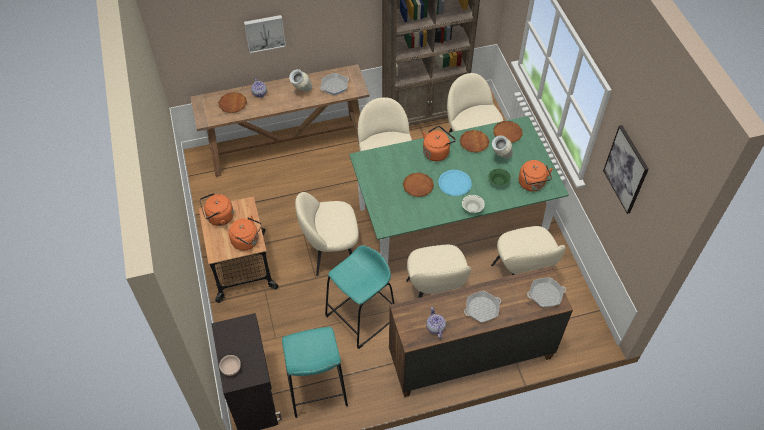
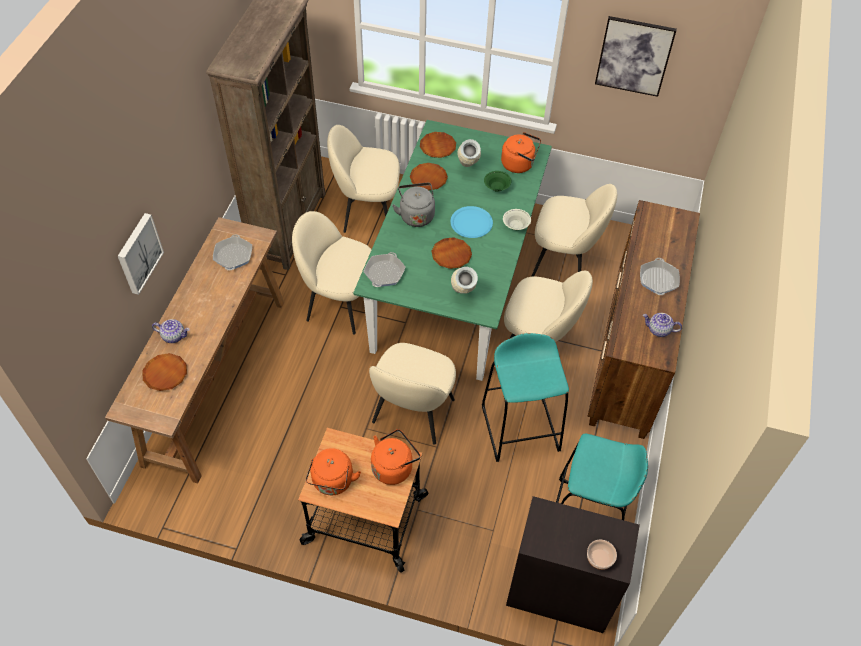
camera: 60 degrees left, 0 degrees up
(301, 93) = (214, 293): vase -> vase (462, 297)
(437, 152) = (416, 215): orange kettle -> grey kettle
(545, 294) = (670, 222): frying pan -> frying pan (384, 273)

